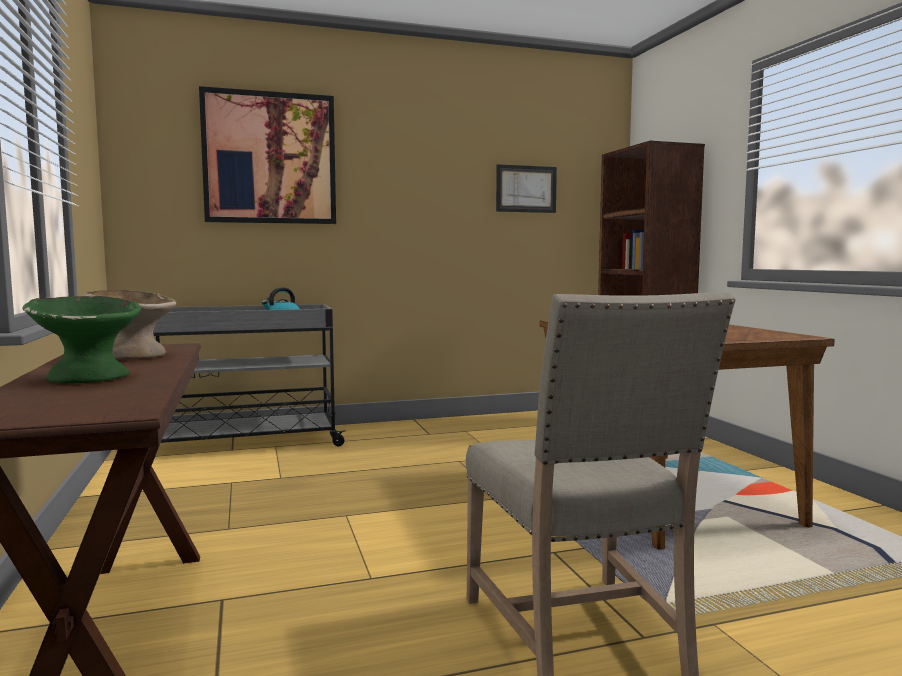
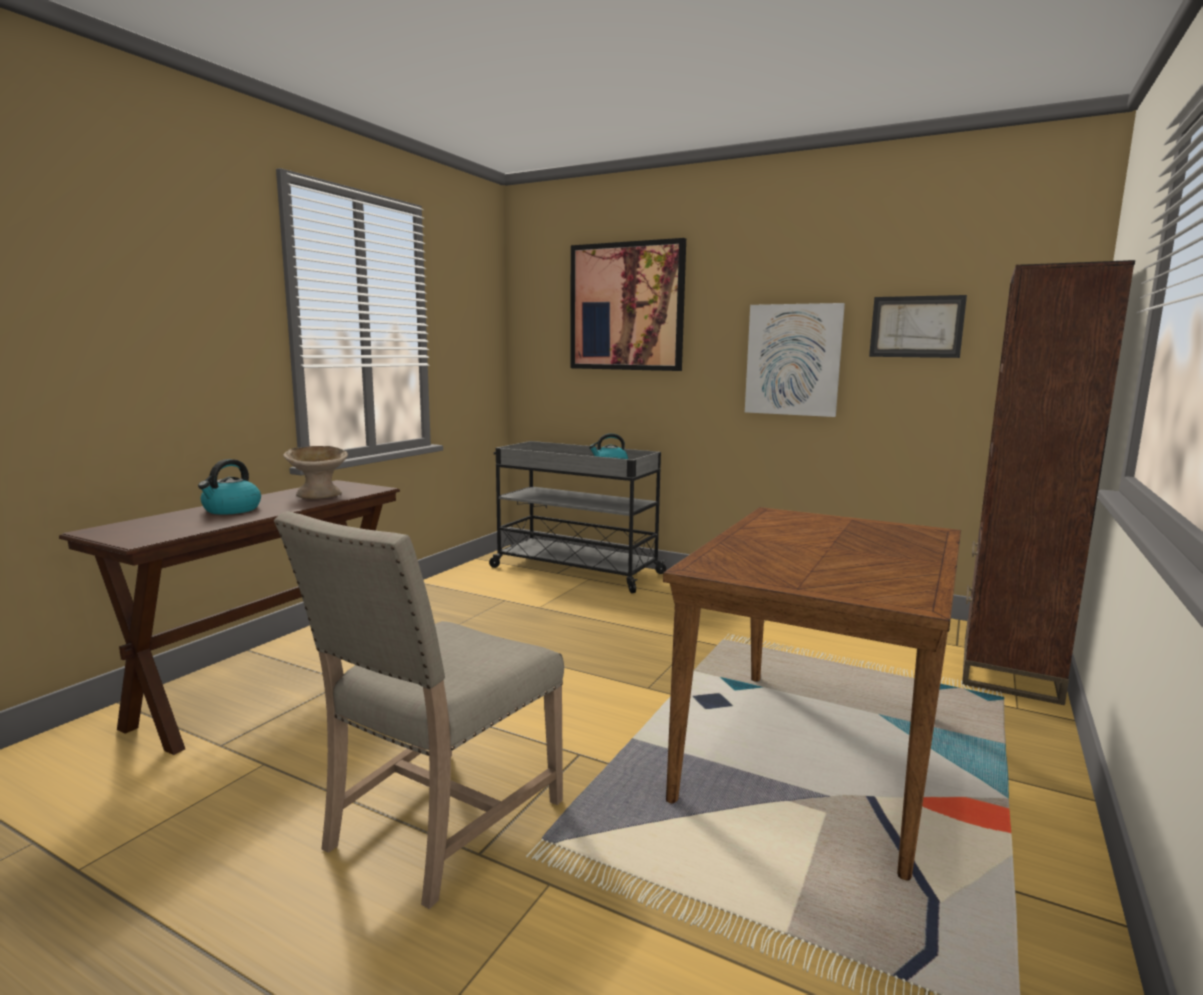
camera: 45 degrees right, 5 degrees up
(89, 377) = (231, 510): green bowl -> kettle
(438, 214) = (793, 360): none -> picture

